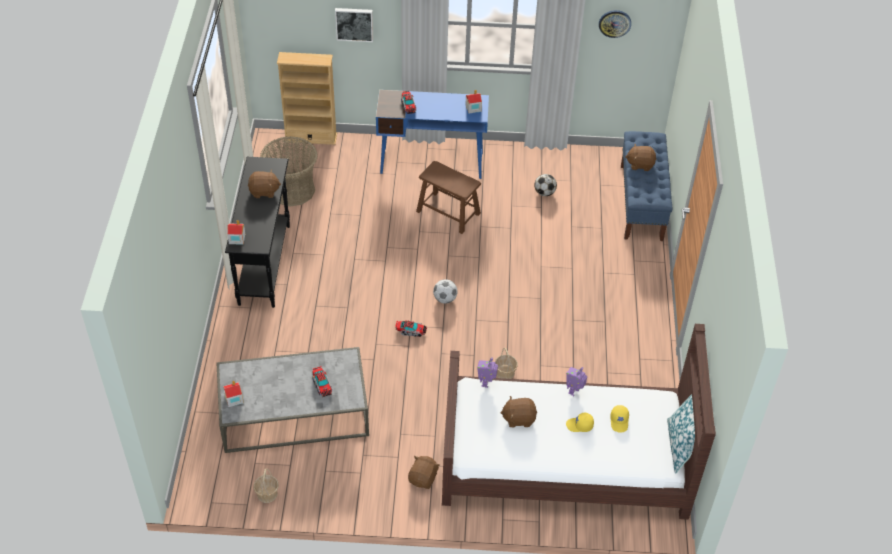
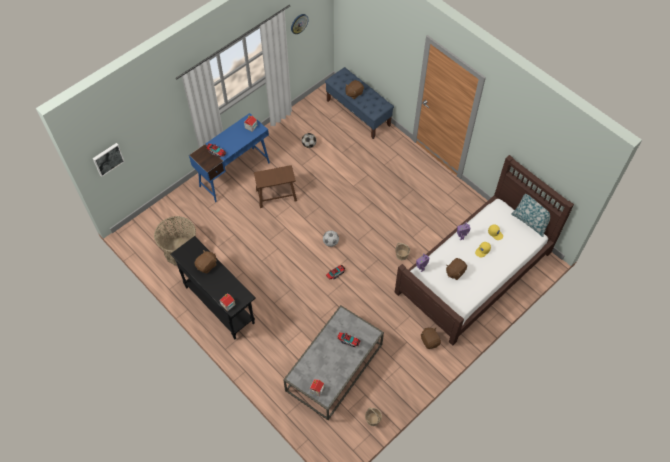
camera: 45 degrees left, 10 degrees up
(311, 137) = (152, 212): beige bookcase -> none
(354, 24) = (157, 127): picture -> picture (108, 159)

